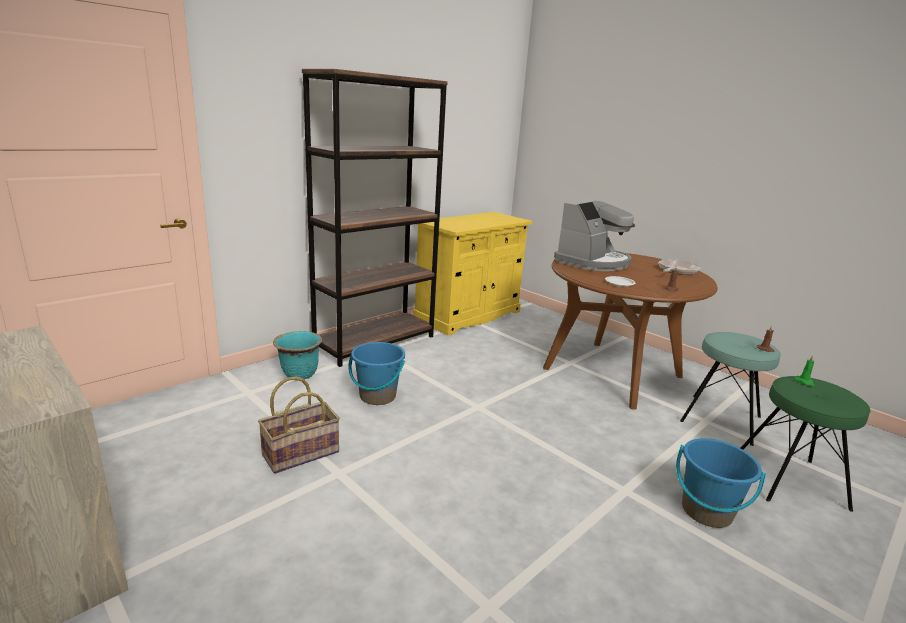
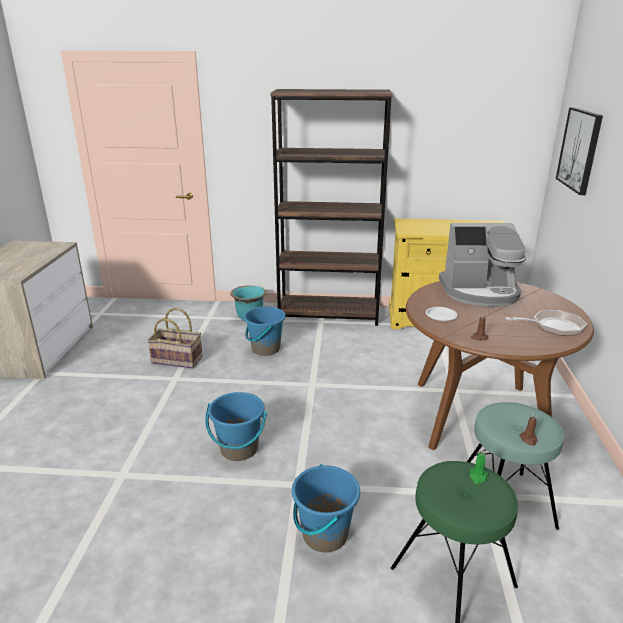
camera: 50 degrees right, 5 degrees up
(534, 496) = (239, 449): none -> blue bucket
(573, 139) = (580, 149): none -> picture

